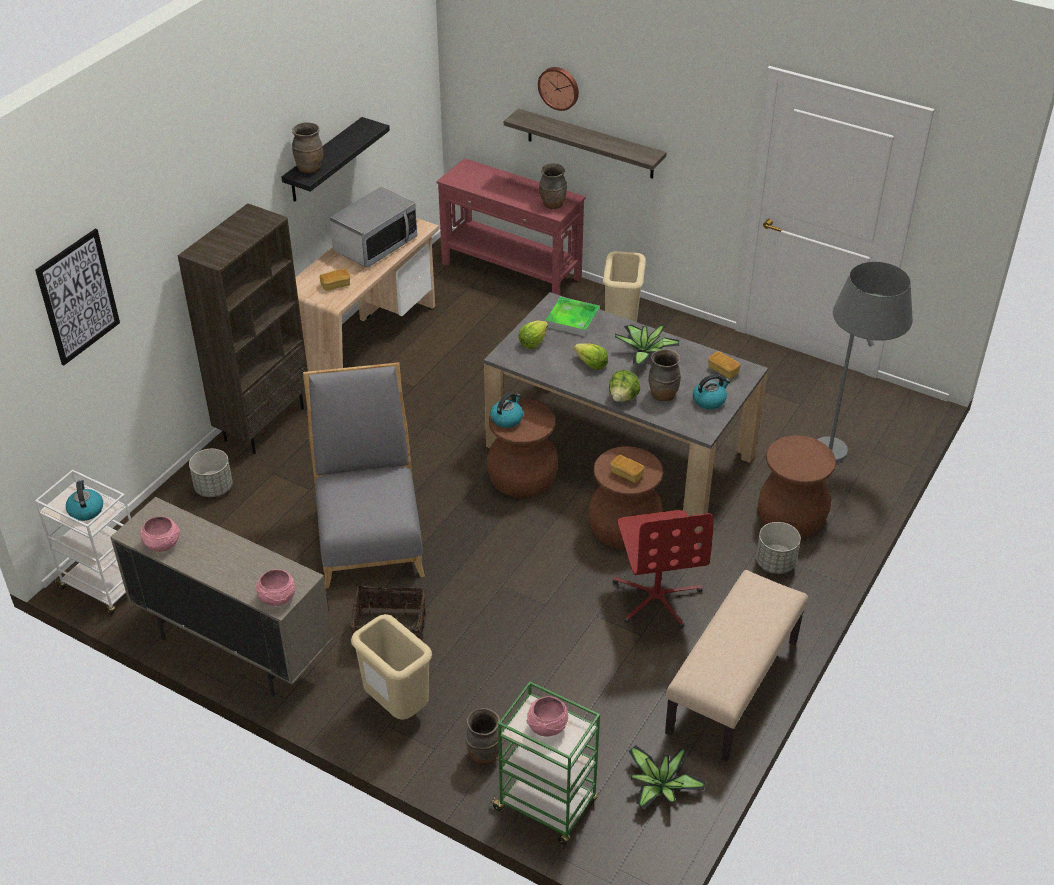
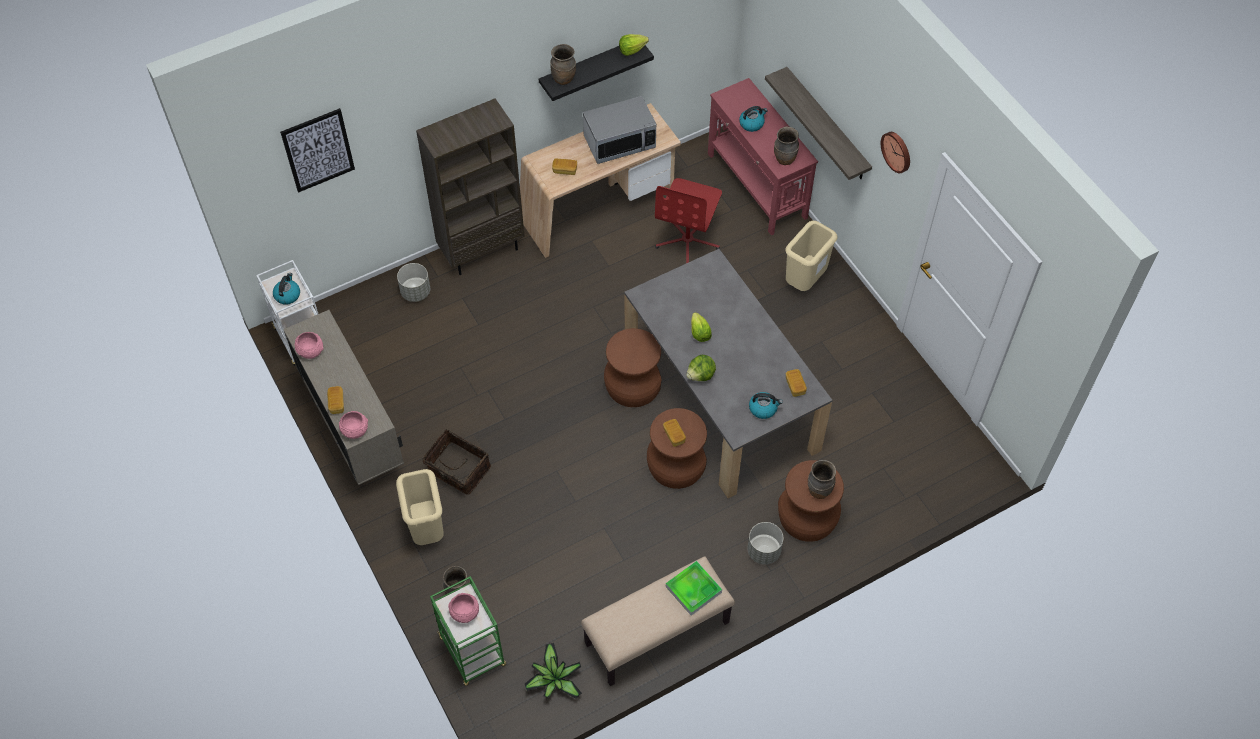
camera: 30 degrees right, 15 degrees up
(234, 581) = (337, 403): none -> bread
(369, 534) = (495, 382): grey chair -> none
(507, 418) = (622, 345): kettle -> kettle (752, 123)
(533, 342) = (671, 292): lettuce -> lettuce (632, 50)
(559, 87) = (813, 70): wall clock -> wall clock (897, 151)
(572, 319) = (716, 284): tray -> tray (693, 589)
(645, 353) = (748, 341): potted plant -> none
(657, 597) = (657, 535): red office chair -> red office chair (688, 240)
(662, 395) = (732, 387): brown vase -> brown vase (819, 490)
(842, 462) = (885, 491): grey floor lamp -> none

